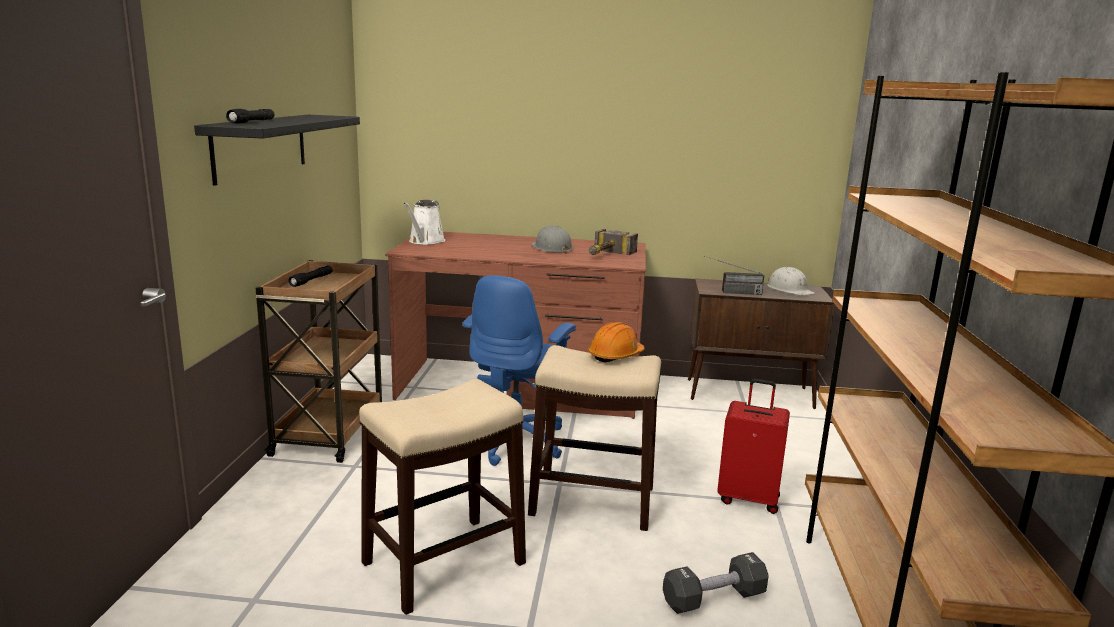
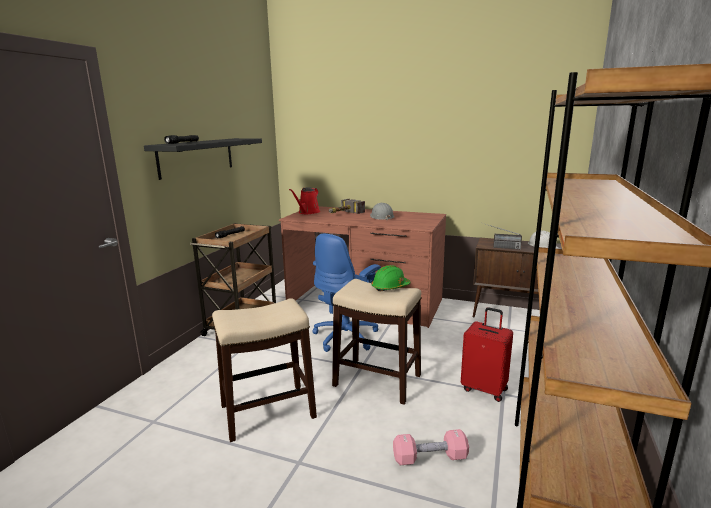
camera: 15 degrees right, 0 degrees up
(425, 241) = (307, 212): white watering can -> red watering can
(605, 255) = (412, 221): hammer -> hammer (343, 213)
(615, 356) = (390, 287): orange hard hat -> green hard hat
(714, 598) = (430, 458): black dumbbell -> pink dumbbell

